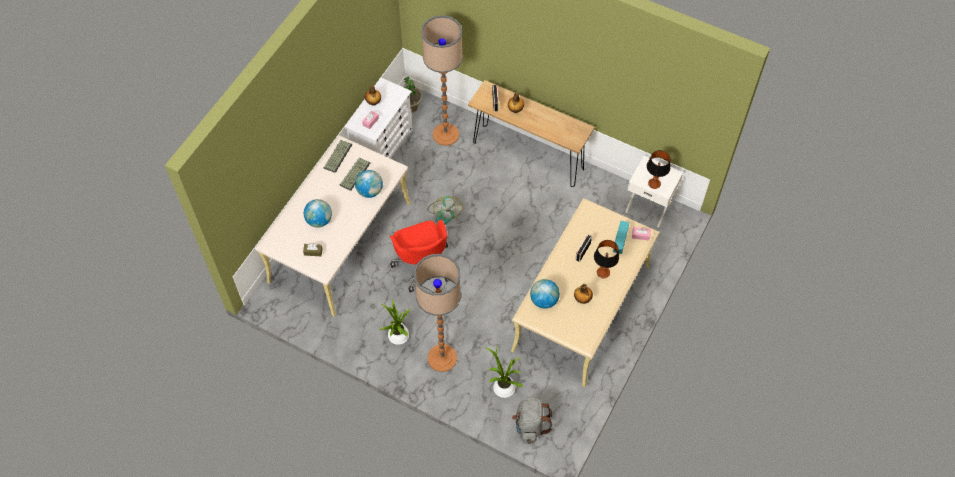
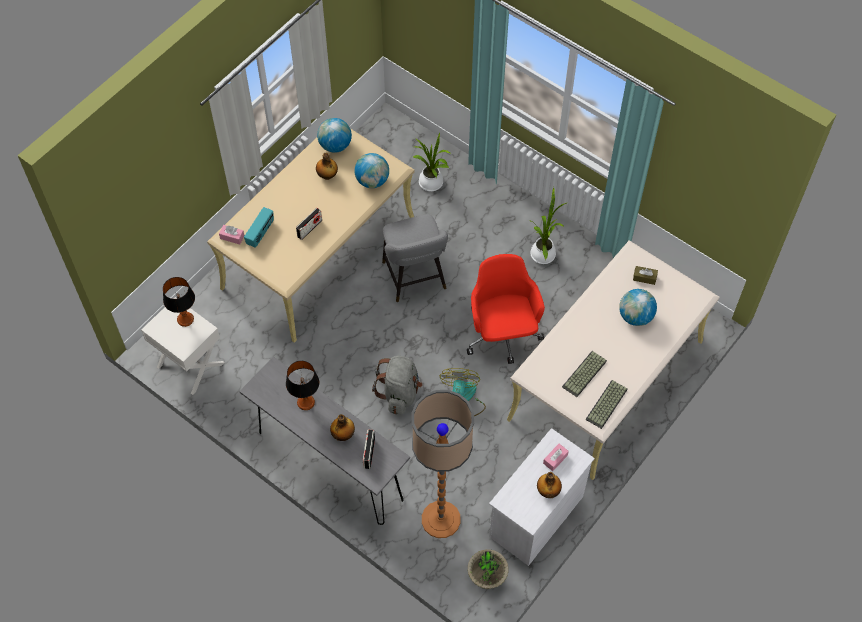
camera: 170 degrees left, 0 degrees up
(370, 191) = (566, 346): globe -> globe (335, 145)
(442, 358) = (495, 223): floor lamp -> none
(498, 298) = (415, 278): none -> grey stool
(528, 156) = (330, 465): brown console table -> grey console table
(530, 425) = (411, 143): grey backpack -> grey backpack (399, 393)
(603, 272) = (293, 201): table lamp -> table lamp (305, 402)

